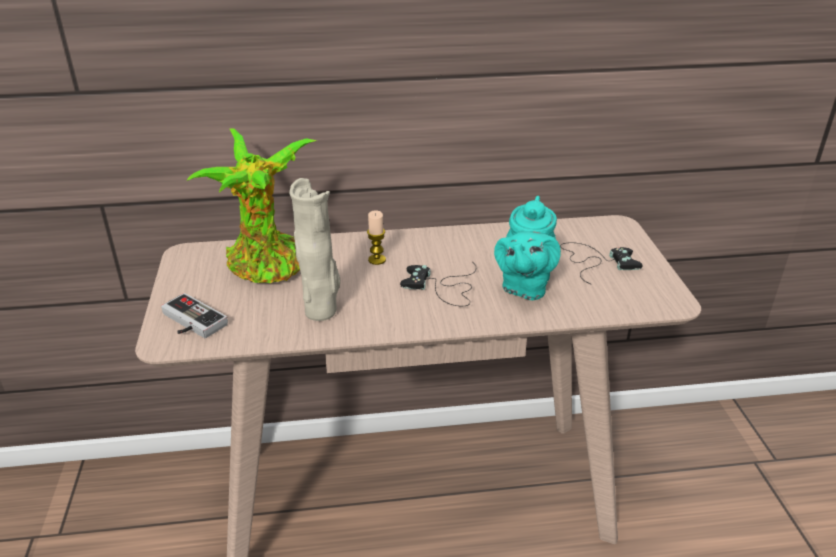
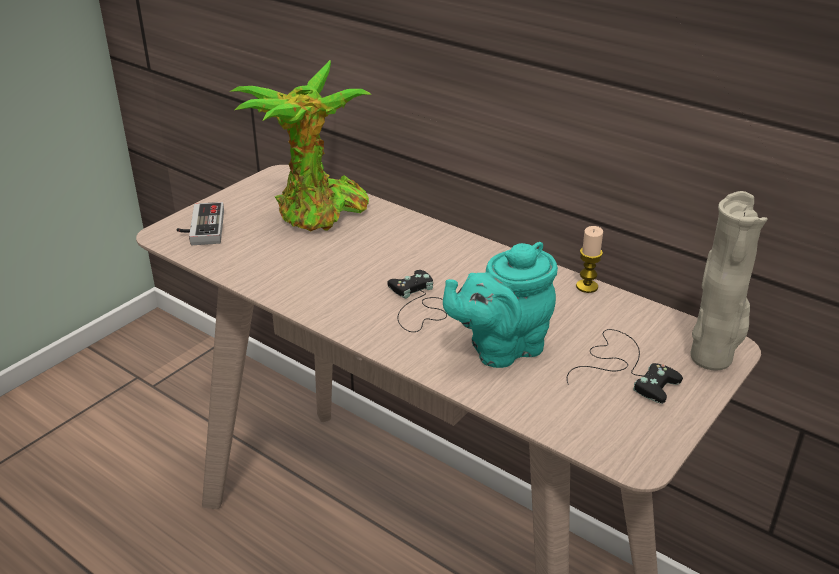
camera: 45 degrees right, 0 degrees up
(322, 311) = (297, 270): beige vase -> beige vase (713, 359)
(377, 260) = (410, 252): candle -> candle (587, 286)

